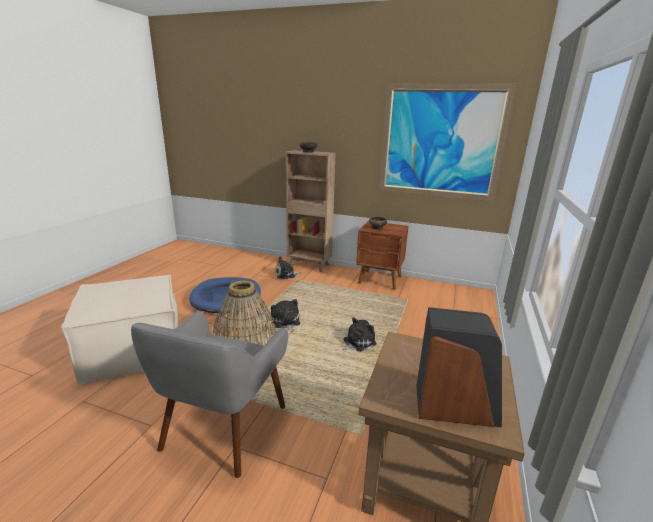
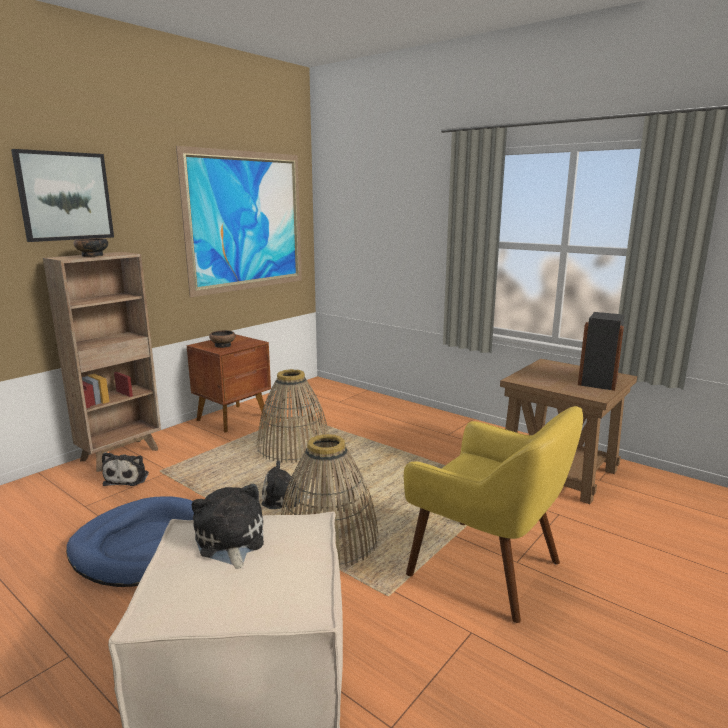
camera: 70 degrees left, 5 degrees down
(223, 428) = (487, 569): grey armchair -> yellow armchair
(312, 117) = (65, 196): none -> picture
(357, 309) = (293, 447): none -> basket
(357, 343) = (366, 461): plush toy -> plush toy (230, 542)

